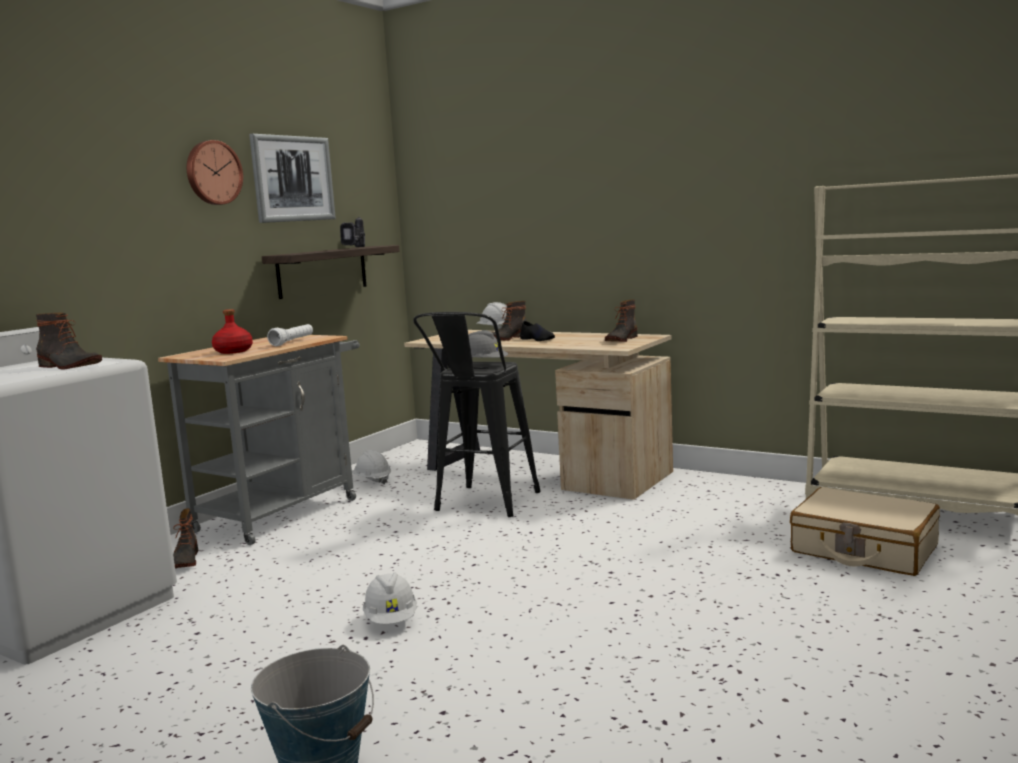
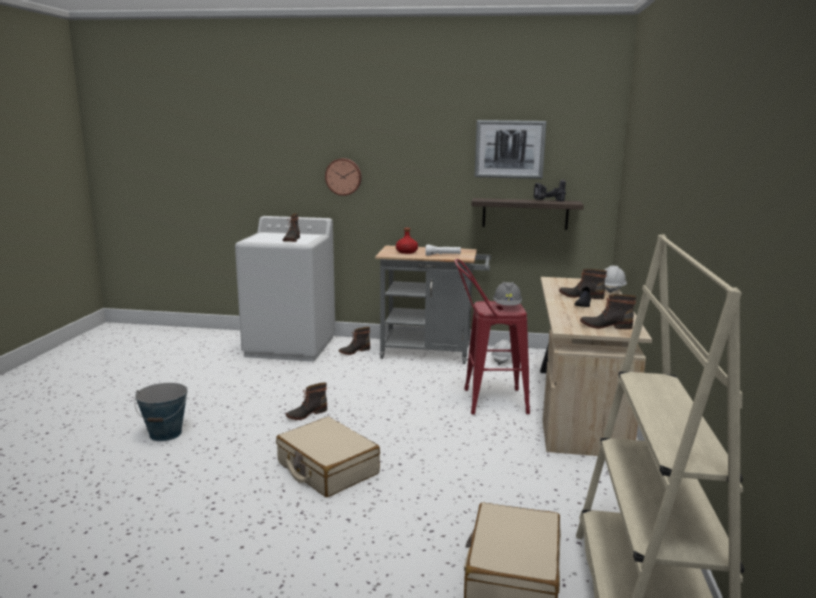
camera: 65 degrees right, 5 degrees up
(213, 173) = (444, 144): wall clock -> wall clock (343, 176)
(391, 620) = (306, 414): white hard hat -> boot
(483, 505) = (486, 401): black stool -> red stool
(591, 619) = (327, 468): none -> beige suitcase

